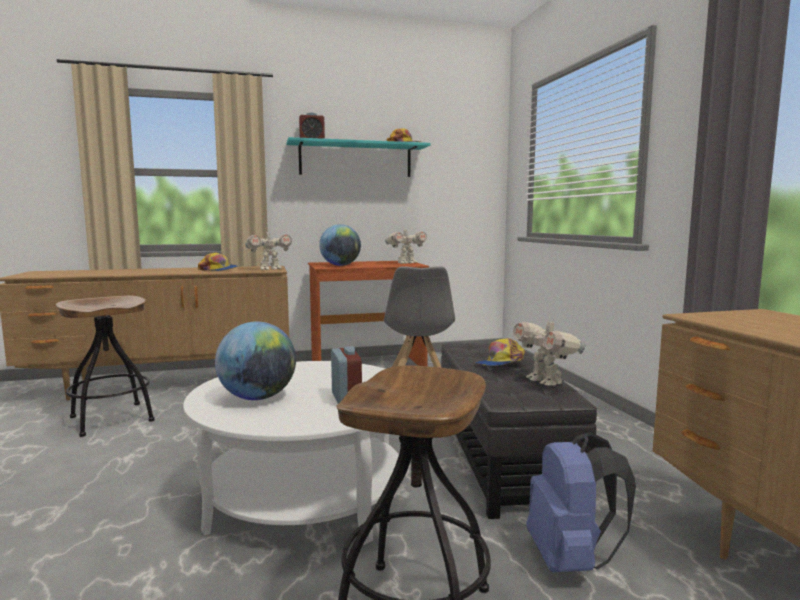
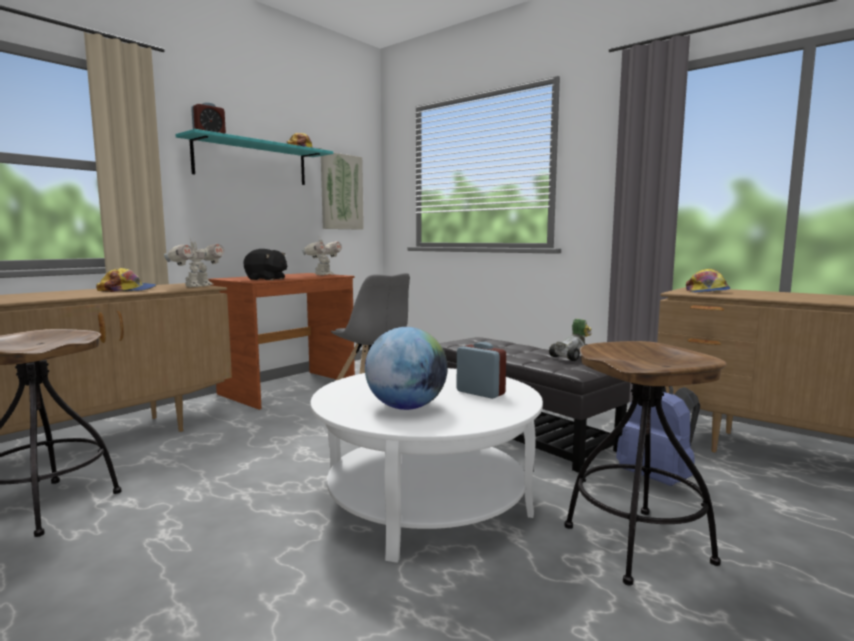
camera: 35 degrees left, 0 degrees up
(340, 265) = (266, 279): globe -> black plush toy
(453, 181) = (341, 192): none -> picture
(500, 363) = (515, 351): cap -> cap (707, 292)
(545, 381) = (573, 357): toy robot -> toy car

